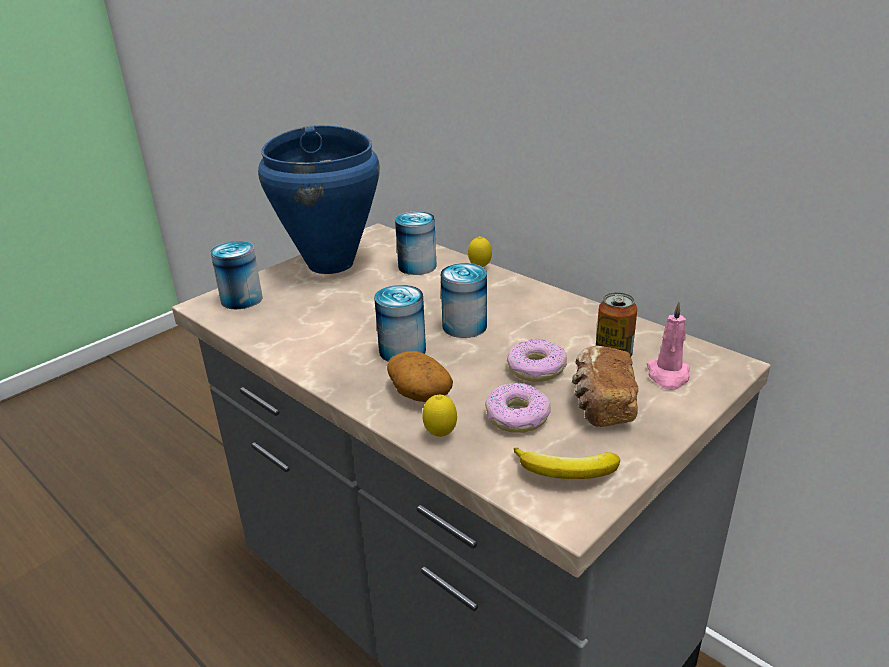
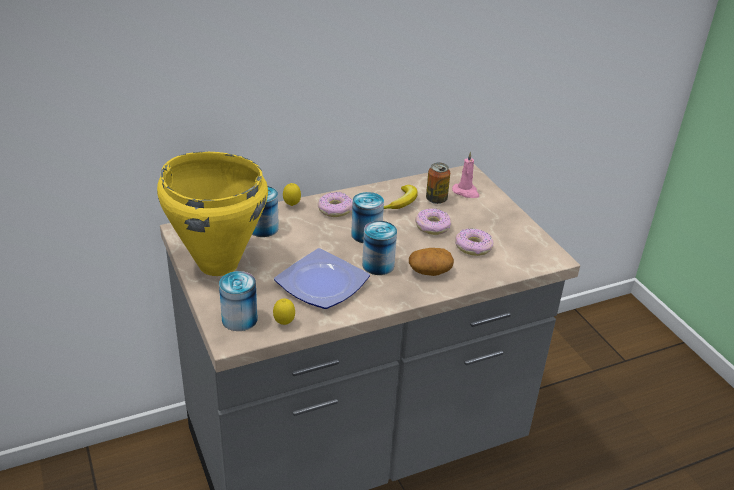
camera: 70 degrees left, 5 degrees up
(331, 263) = (218, 263): blue cooking pot -> yellow cooking pot
(335, 326) = (324, 284): none -> plate
(440, 435) = (476, 275): lemon -> lemon (284, 323)
(500, 293) = (335, 209): none -> donut
(566, 472) = (526, 248): banana -> banana (402, 203)
(601, 404) = (478, 219): bread -> none

